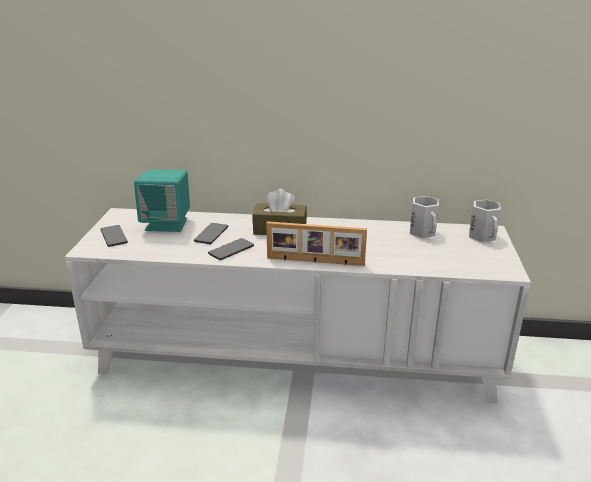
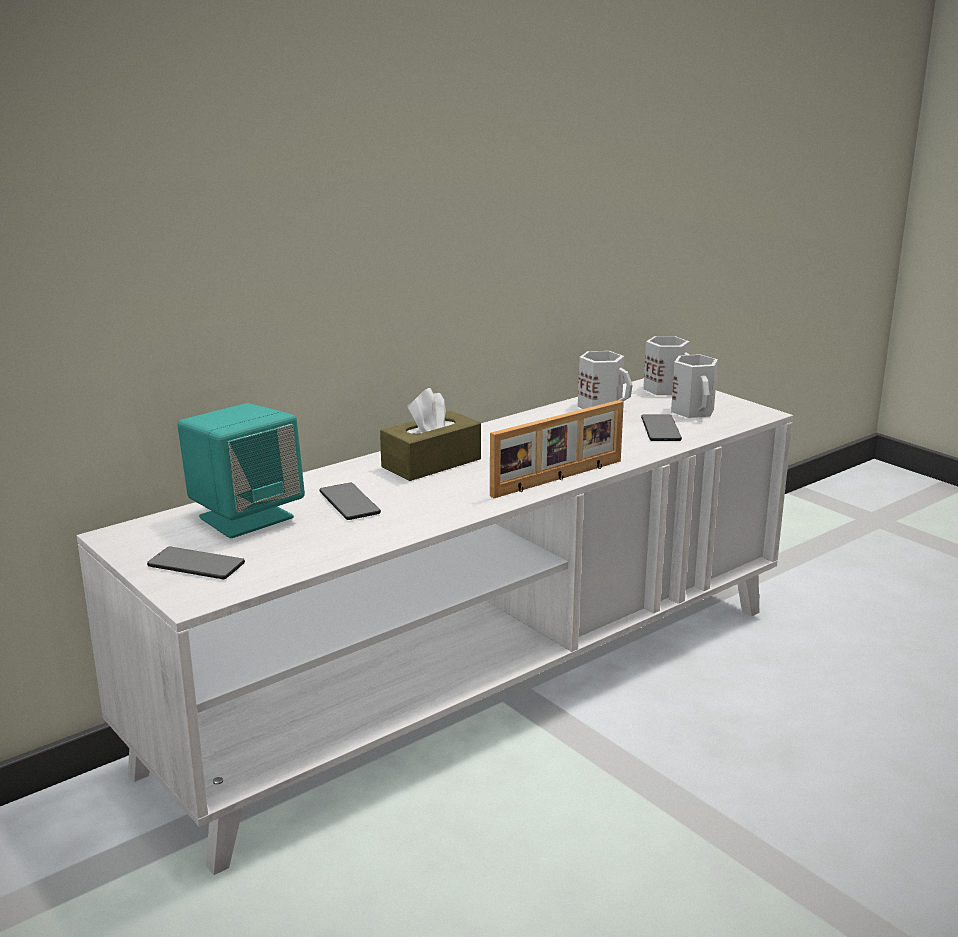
camera: 45 degrees left, 5 degrees down
(231, 250) = (425, 509): phone -> phone (660, 429)
(470, 255) = (694, 411): none -> white mug

